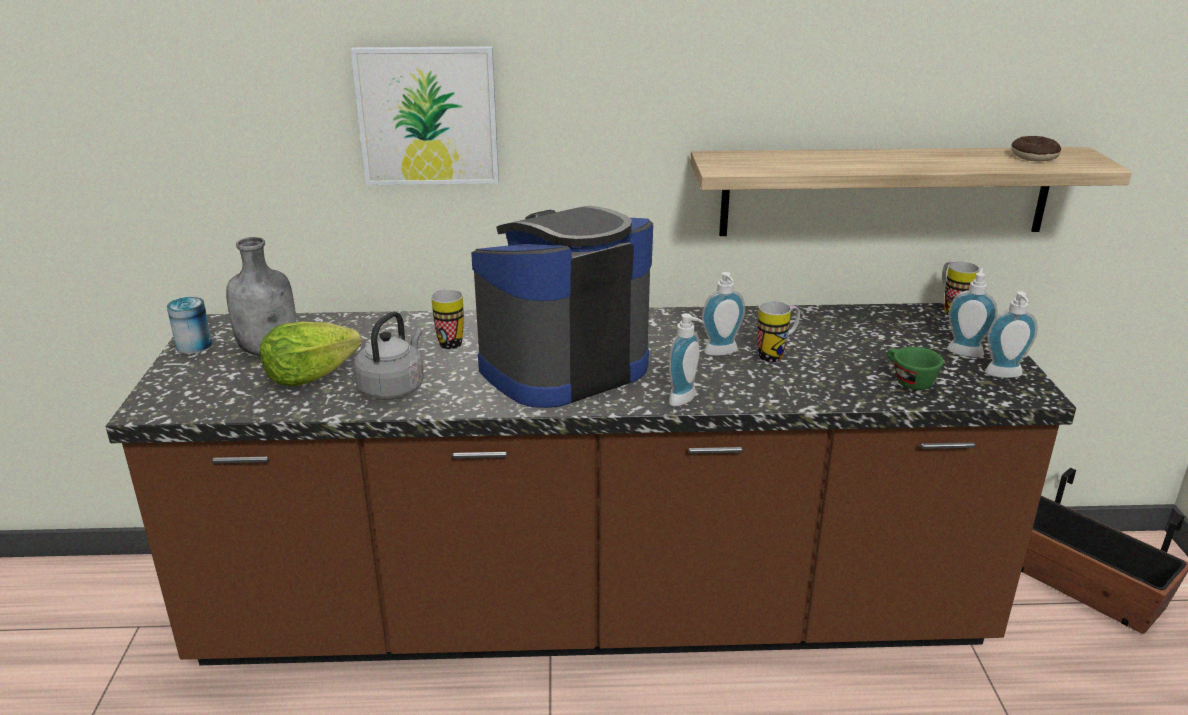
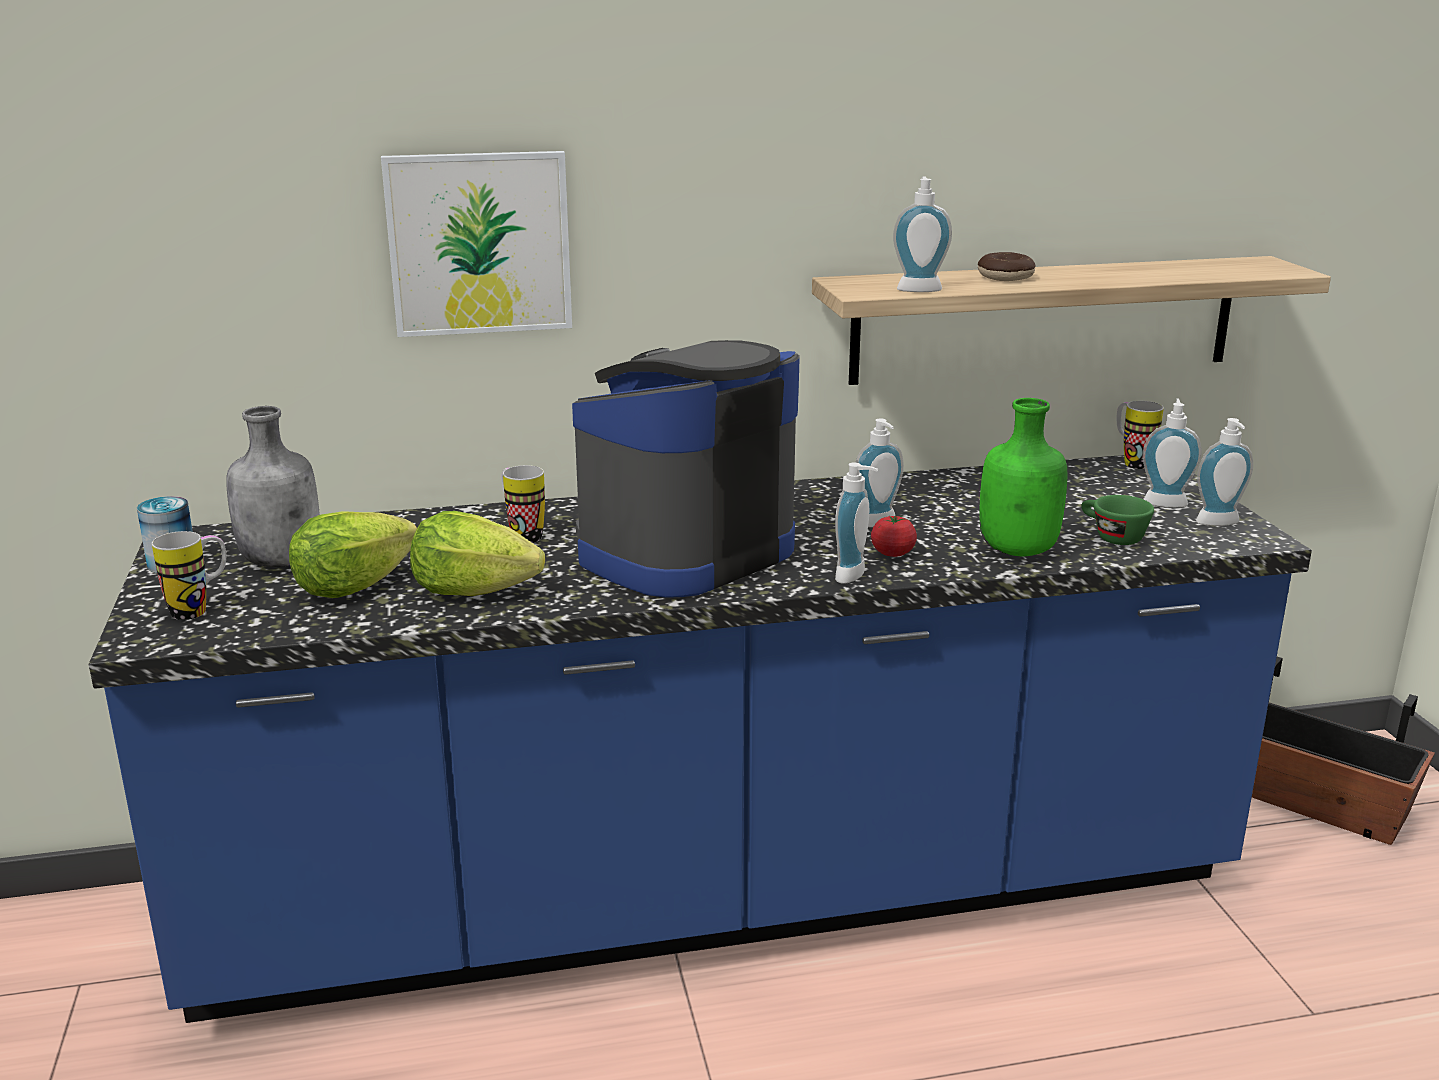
camera: 10 degrees left, 5 degrees down
(393, 388) = (473, 591): grey kettle -> lettuce
(594, 614) = (719, 897): brown counter -> blue counter
(723, 381) = (892, 553): none -> tomato
(770, 167) = (918, 288): none -> soap dispenser
(776, 355) = (945, 521): mug -> mug (200, 609)
(826, 388) = (1019, 551): none -> green bottle
(1034, 156) = (1216, 267): donut -> donut (1005, 277)

